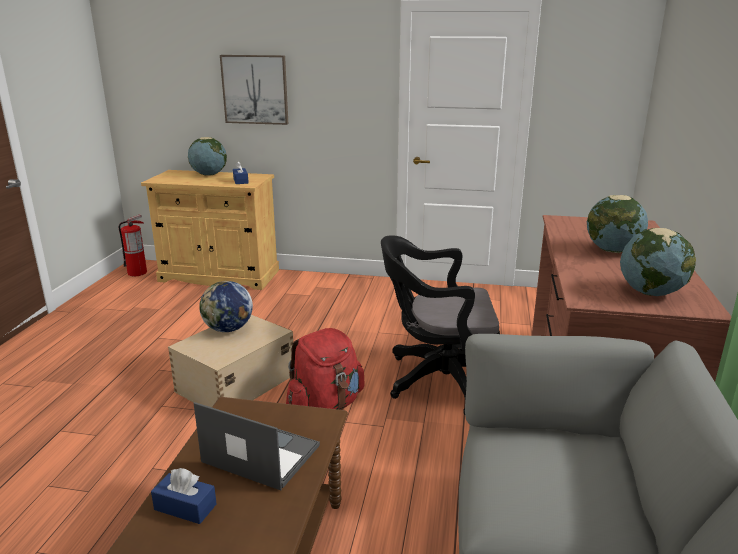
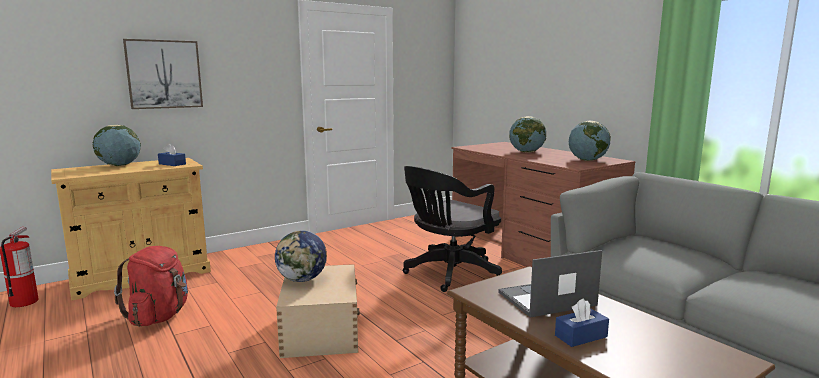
camera: 45 degrees left, 10 degrees down
(325, 406) = (414, 313): red backpack -> red backpack (159, 316)

